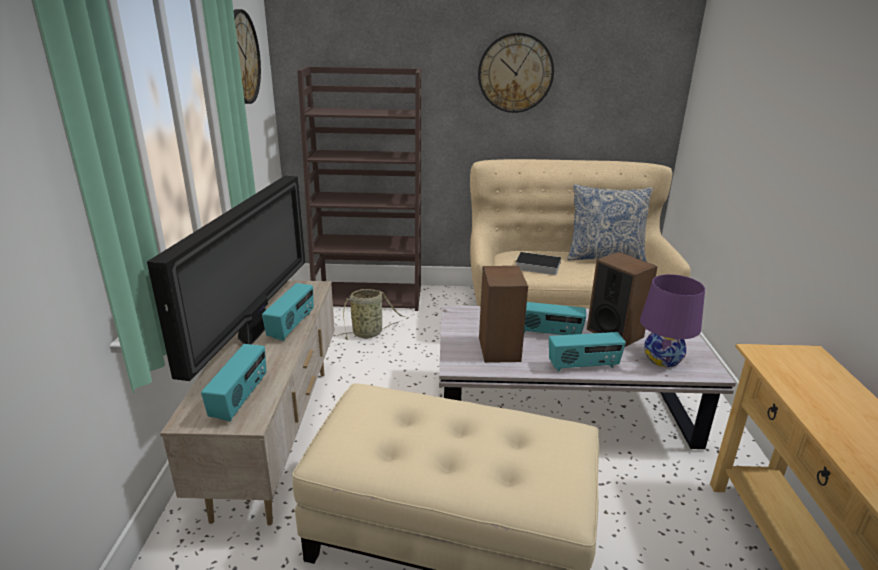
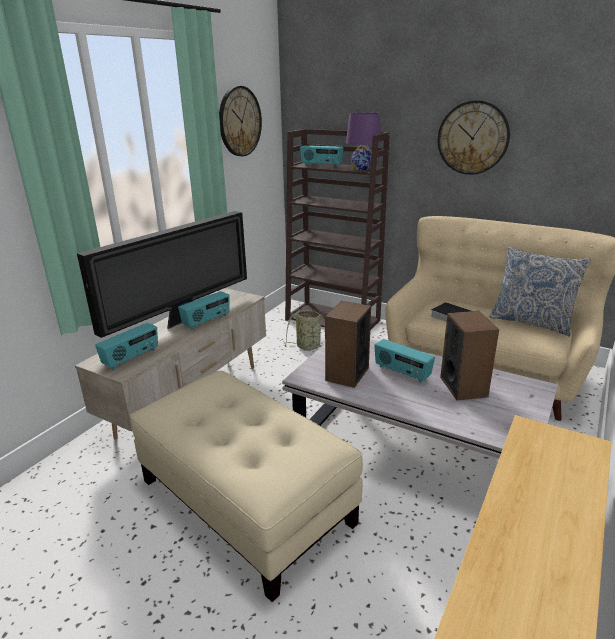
camera: 30 degrees right, 0 degrees up
(583, 366) = (403, 405): radio -> radio (321, 166)
(663, 359) = (485, 419): purple table lamp -> purple table lamp (363, 168)

